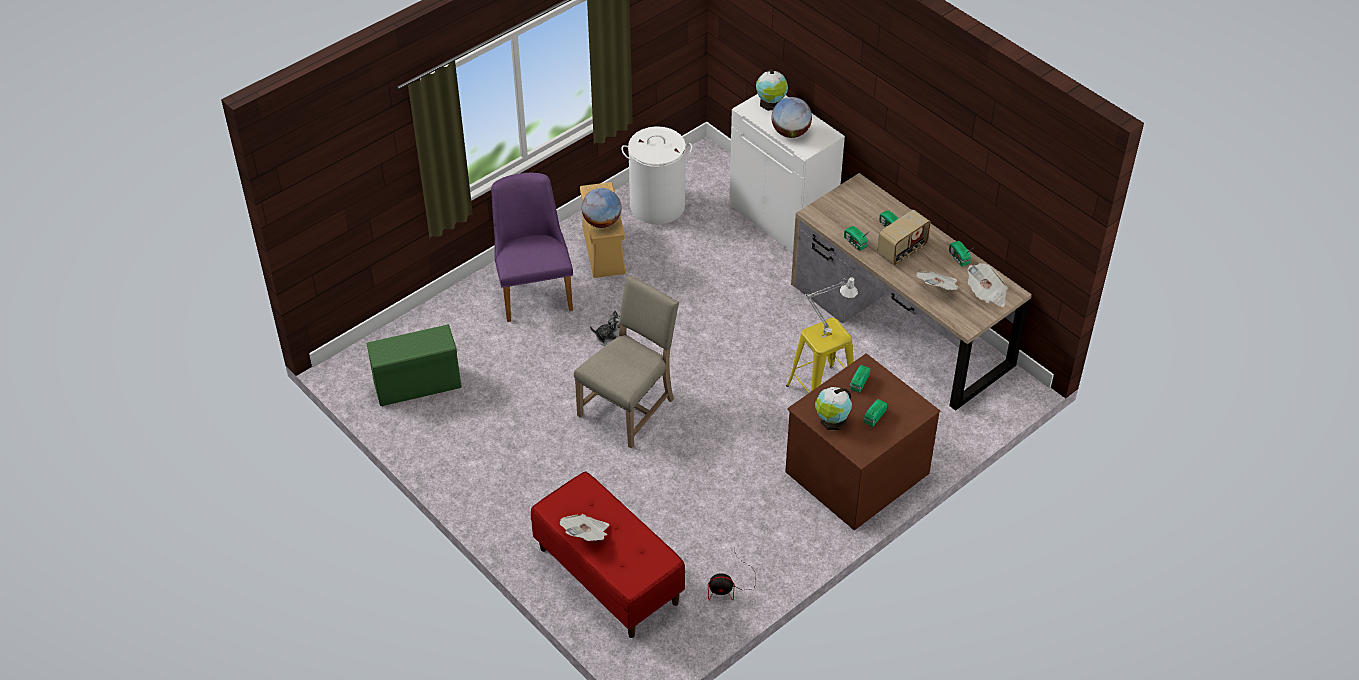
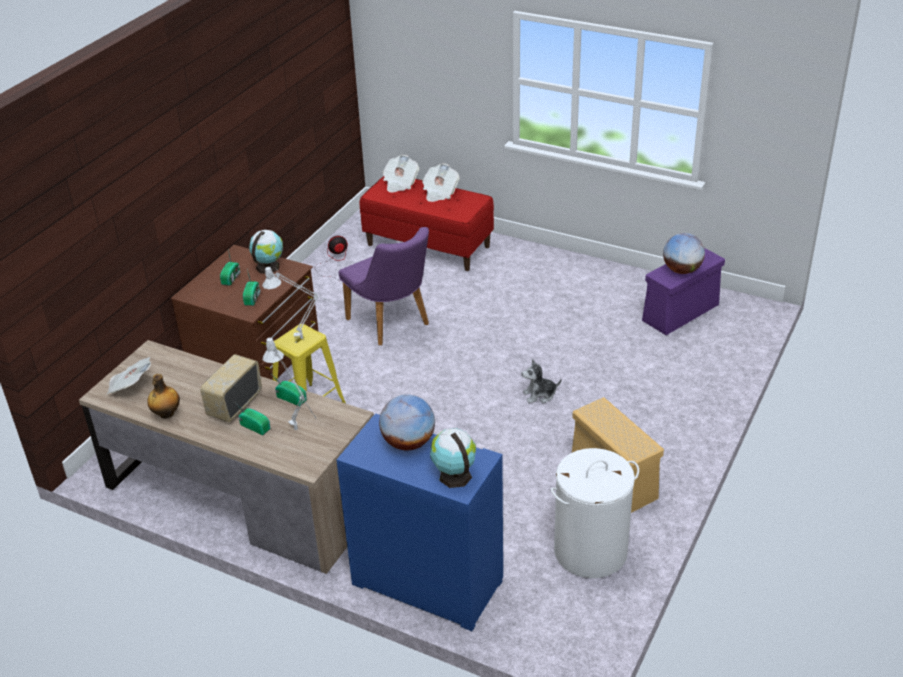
camera: 160 degrees right, 10 degrees down
(416, 385) = (681, 312): green storage box -> purple storage box
(533, 289) = (652, 417): purple chair -> purple chair (393, 324)
(601, 222) = (605, 415): globe -> globe (682, 270)
(629, 407) = (483, 347): beige chair -> none
(783, 219) = (426, 583): white cabinet -> blue cabinet
(858, 212) = (299, 433): none -> grey table lamp
(938, 288) = (186, 377): newspaper -> newspaper (400, 183)
(959, 258) = (166, 414): radio -> bottle

